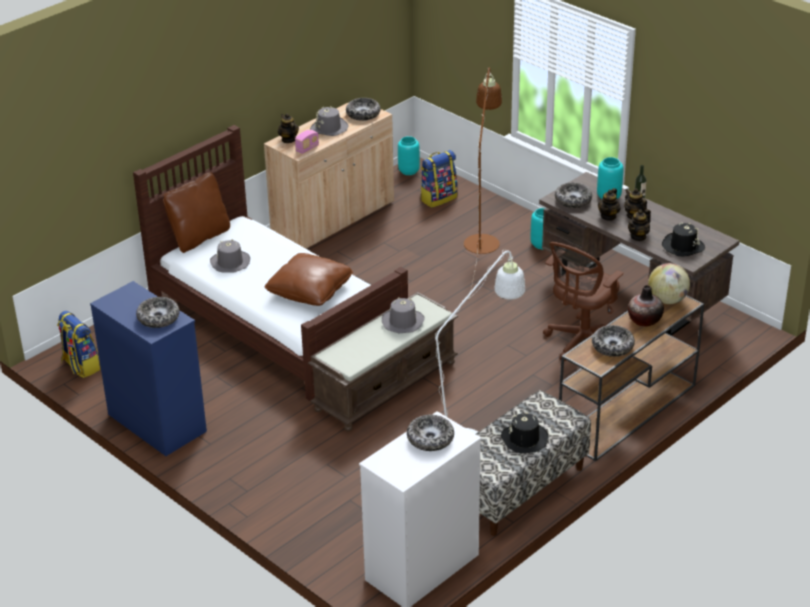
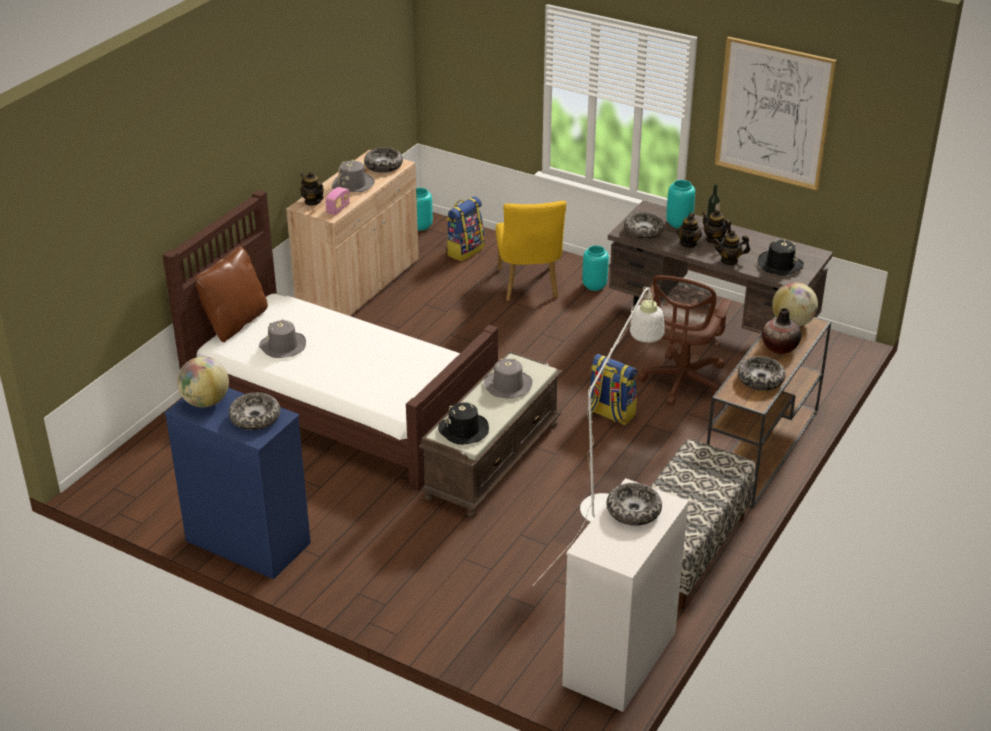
camera: 15 degrees left, 0 degrees up
(80, 366) = (131, 489): backpack -> backpack (610, 414)
(125, 299) = (205, 402): none -> globe
(310, 291) = (387, 365): brown pillow -> none
(482, 238) = (529, 287): brown floor lamp -> yellow chair
(524, 439) = (697, 496): black hat -> black hat (463, 430)
(638, 236) = (729, 260): teapot -> teapot turned 60 degrees clockwise
(696, 106) = (773, 113): none -> picture

